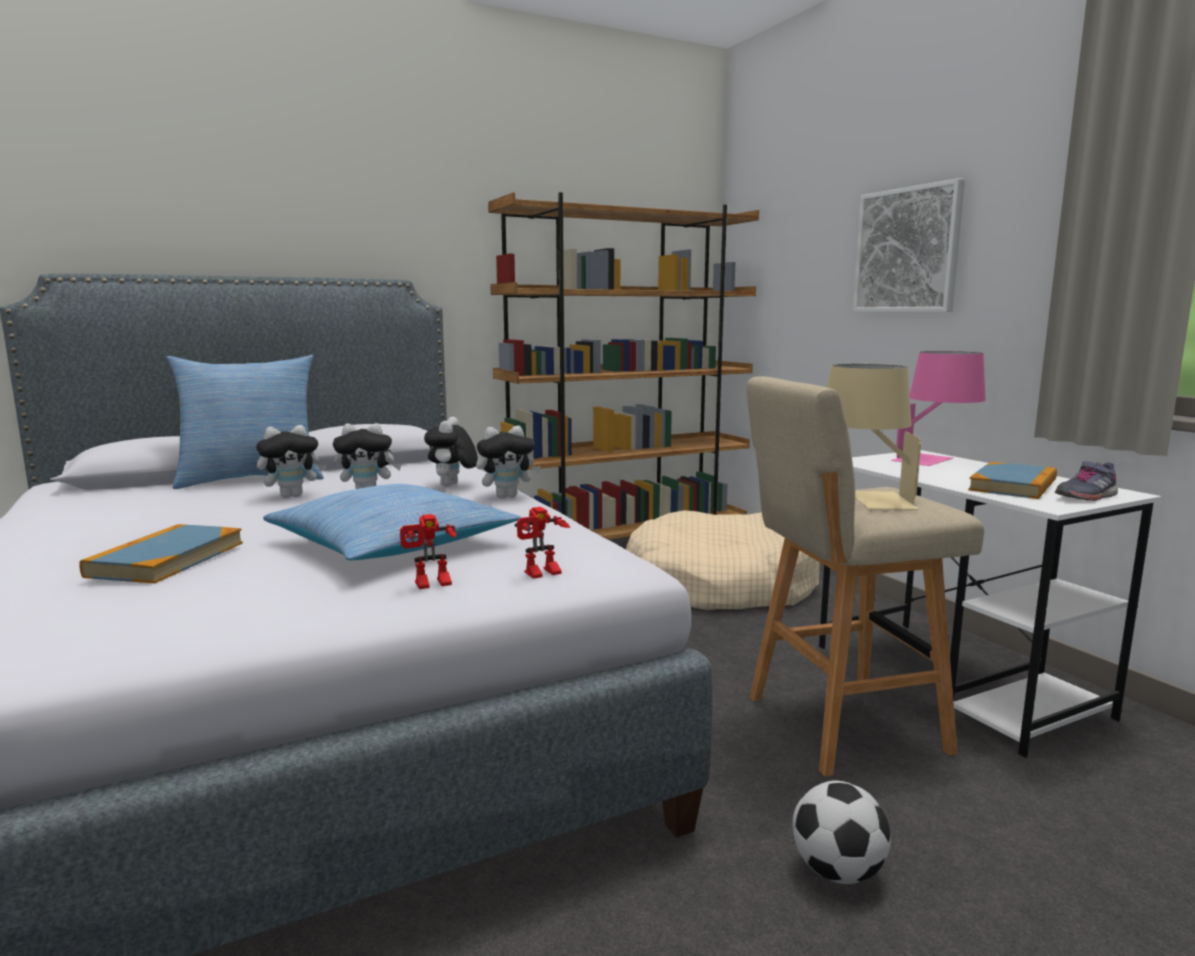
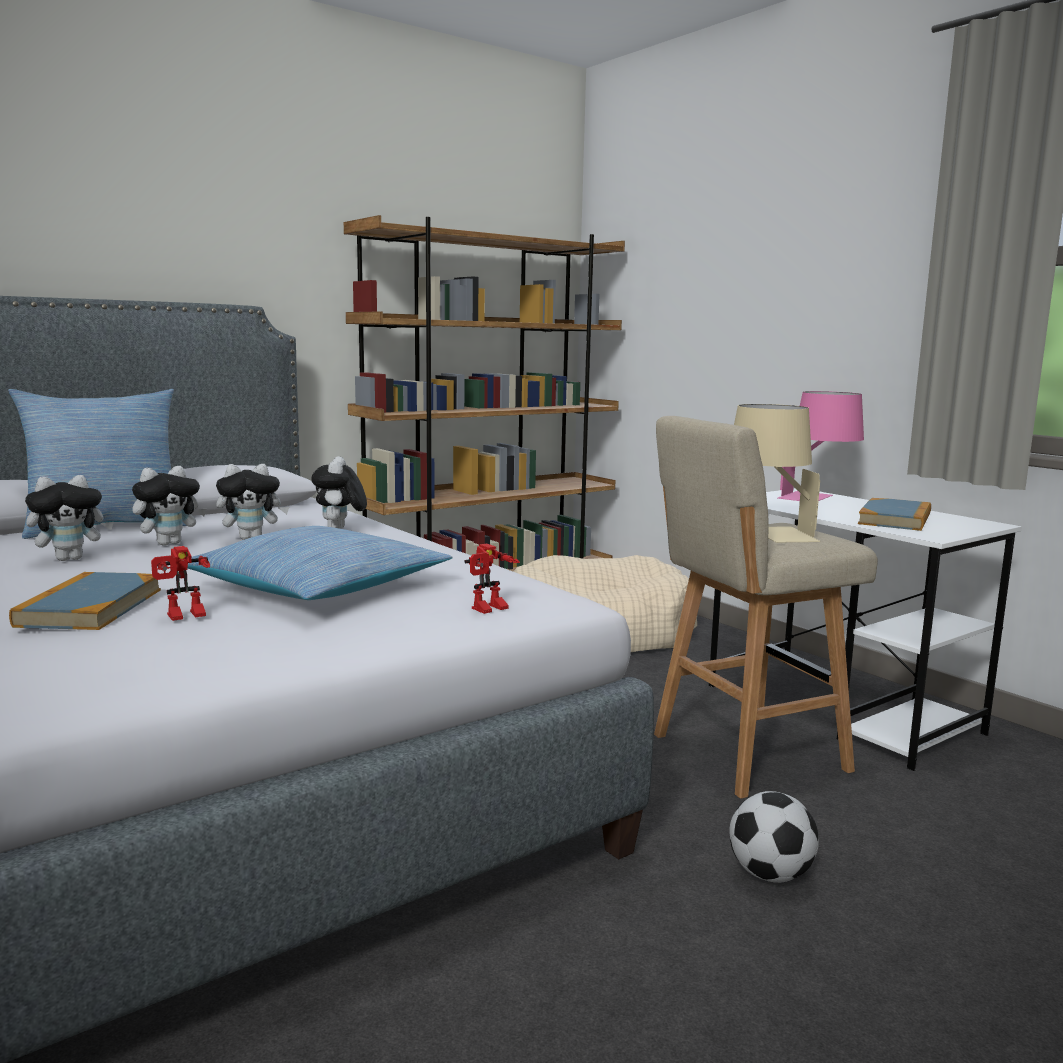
camera: 10 degrees left, 0 degrees up
(431, 585) = (388, 622): toy robot -> toy robot (184, 617)
(507, 496) = (405, 539): plush toy -> plush toy (71, 558)
(907, 250) = (781, 290): picture -> none
(1085, 496) = (959, 527): grey shoe -> none

